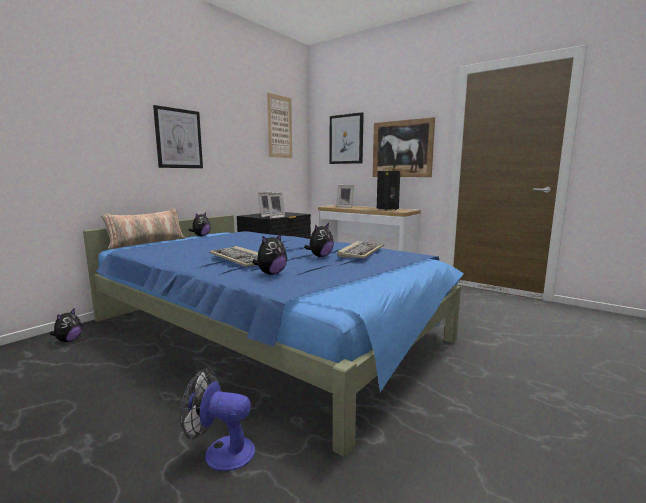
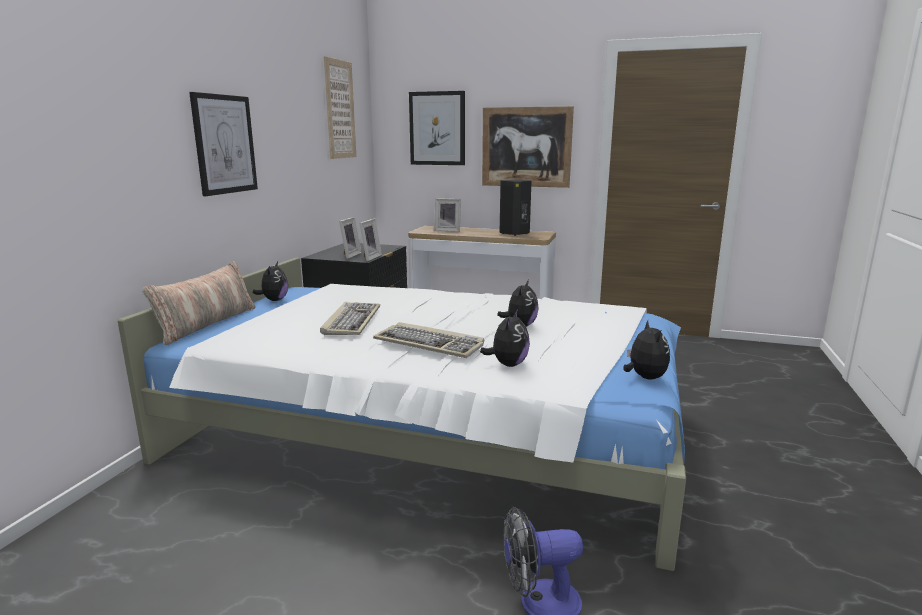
camera: 20 degrees left, 5 degrees up
(68, 340) = (138, 505): plush toy -> plush toy (644, 377)
(267, 330) = (433, 432): blue bed -> white bed
(361, 252) = (560, 312): keyboard -> keyboard (351, 321)

